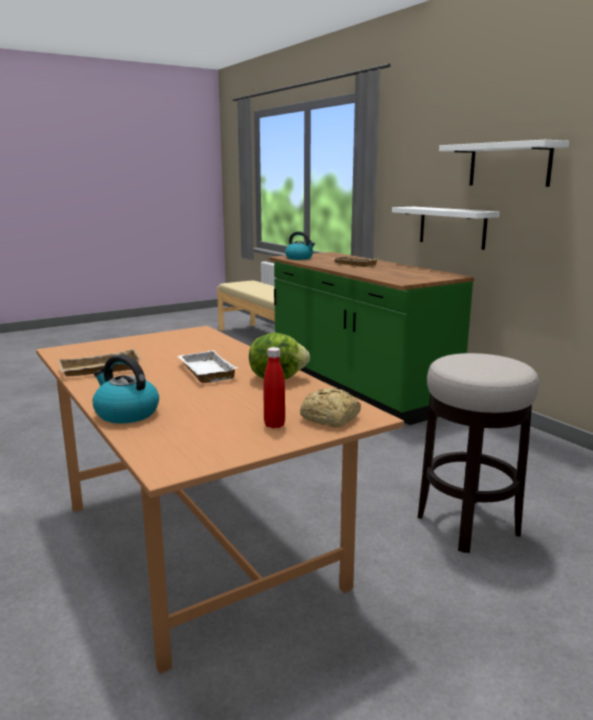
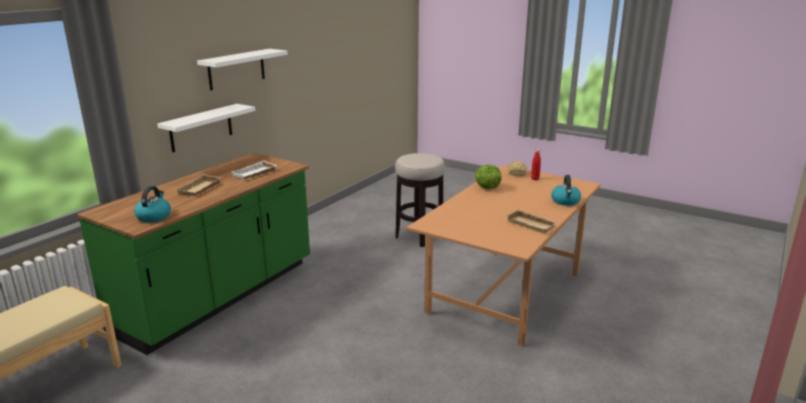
camera: 115 degrees left, 5 degrees up
(204, 371) = (499, 202): white tray -> white tray (255, 174)

